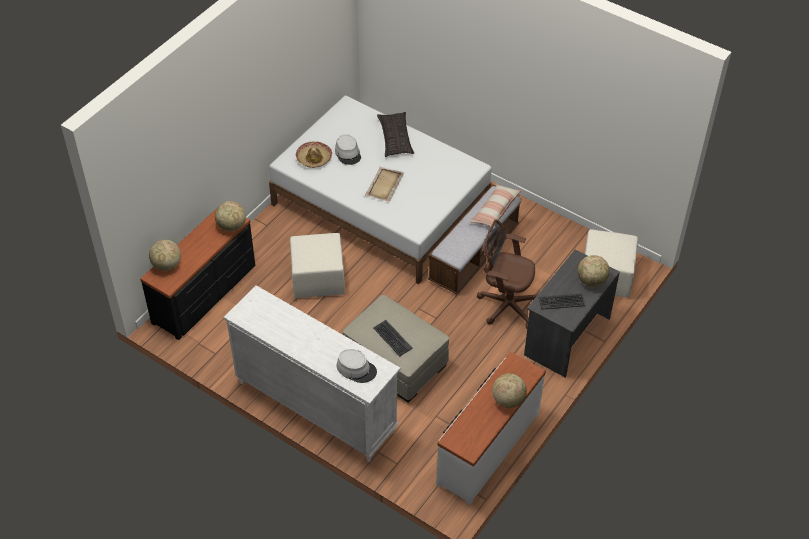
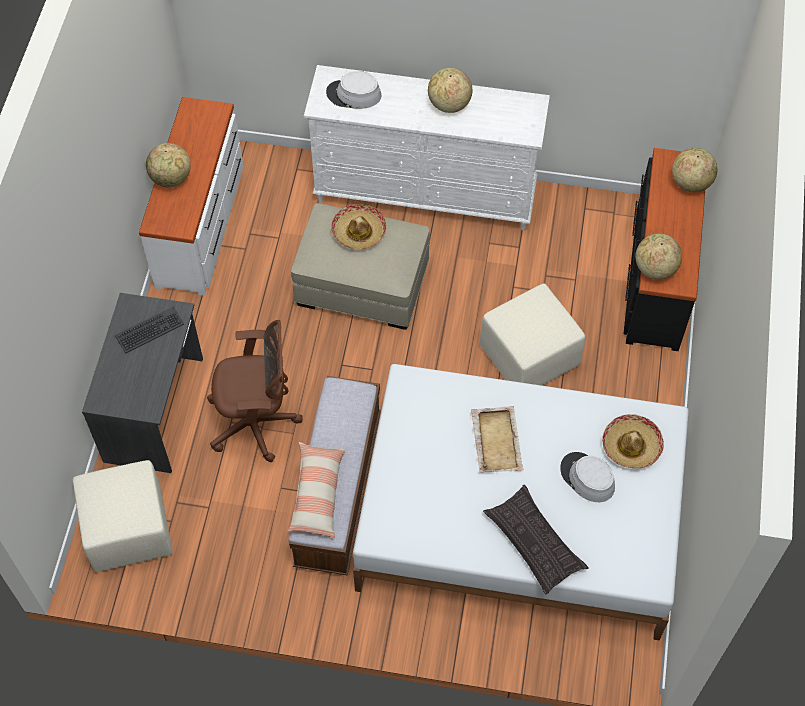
camera: 155 degrees right, 10 degrees up
(392, 338) = (359, 232): keyboard -> hat
(591, 281) = (117, 379): globe -> globe (449, 104)

